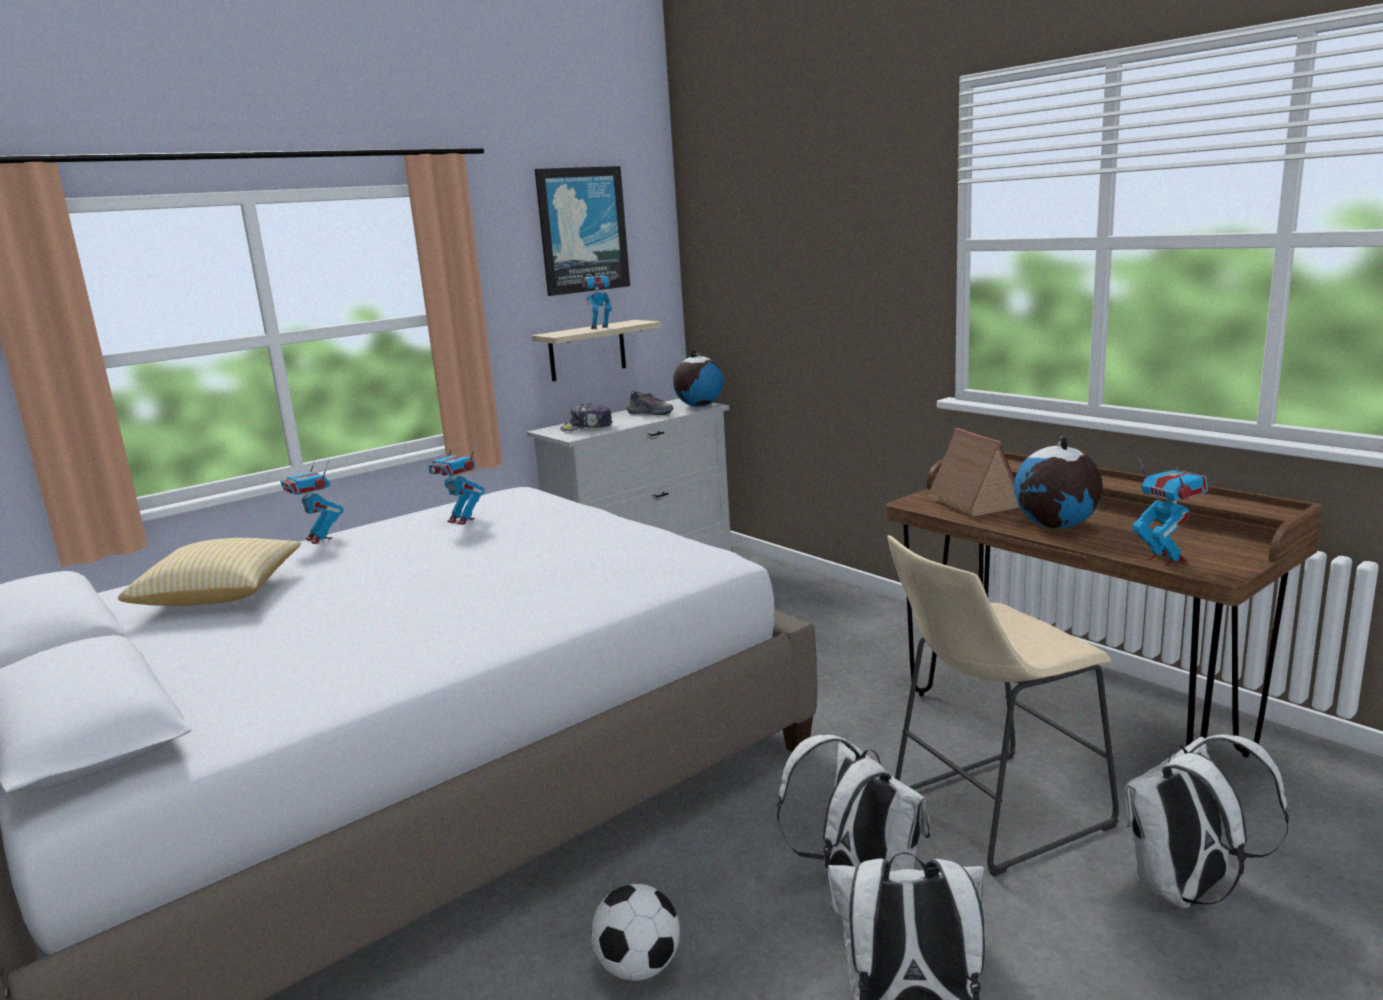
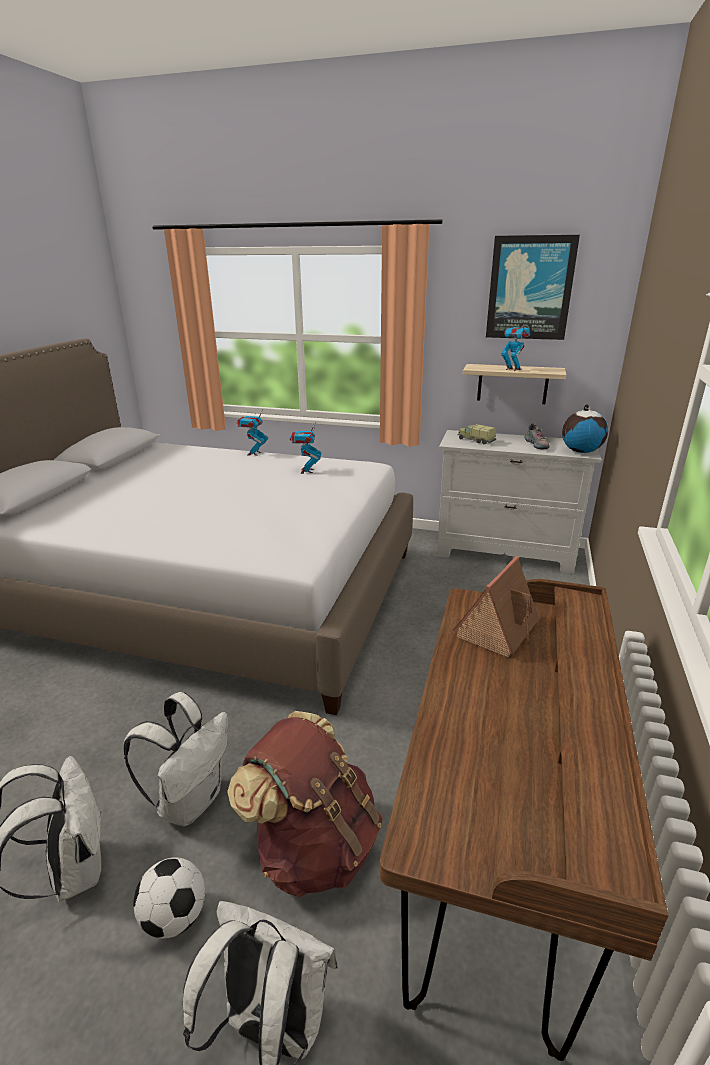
camera: 55 degrees right, 10 degrees up
(220, 594) = (174, 463): pillow -> none
(587, 428) = (475, 440): cap -> toy truck
(639, 967) = (95, 733): football -> football (175, 917)
(990, 813) = (314, 845): beige stool -> brown backpack
(1055, 526) = (473, 692): globe -> none
(1165, 559) = (430, 790): toy robot -> none

